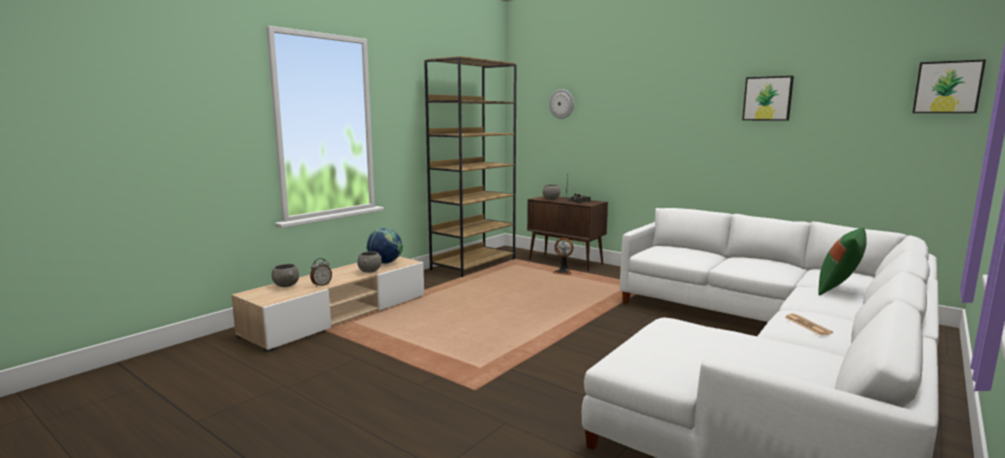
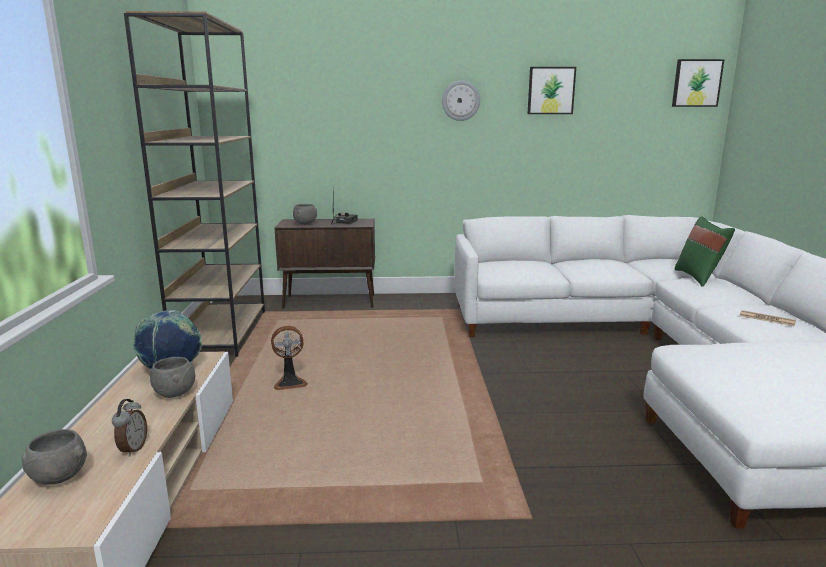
camera: 40 degrees left, 5 degrees up
(562, 104) = (295, 93): wall clock -> wall clock (460, 100)
(563, 272) = (350, 316): fan -> fan (290, 383)

